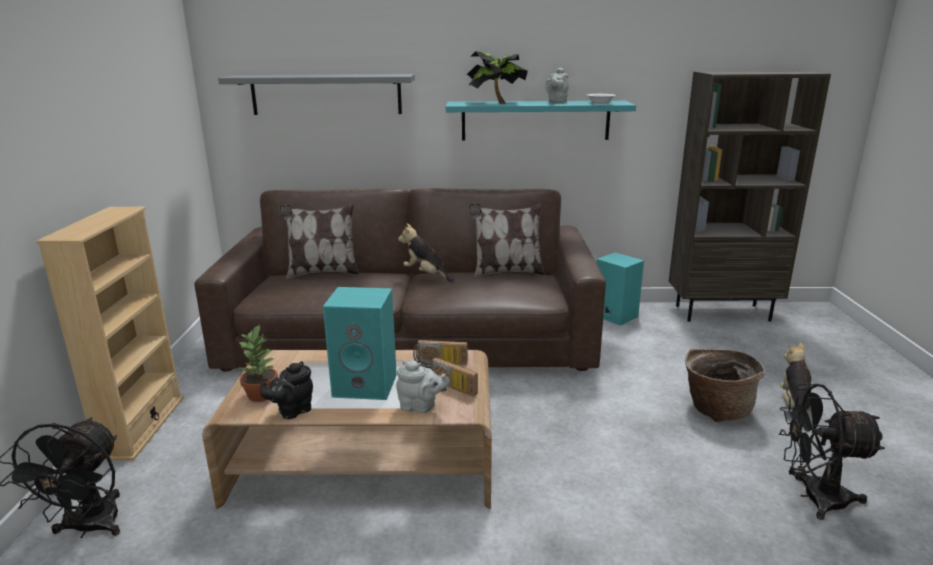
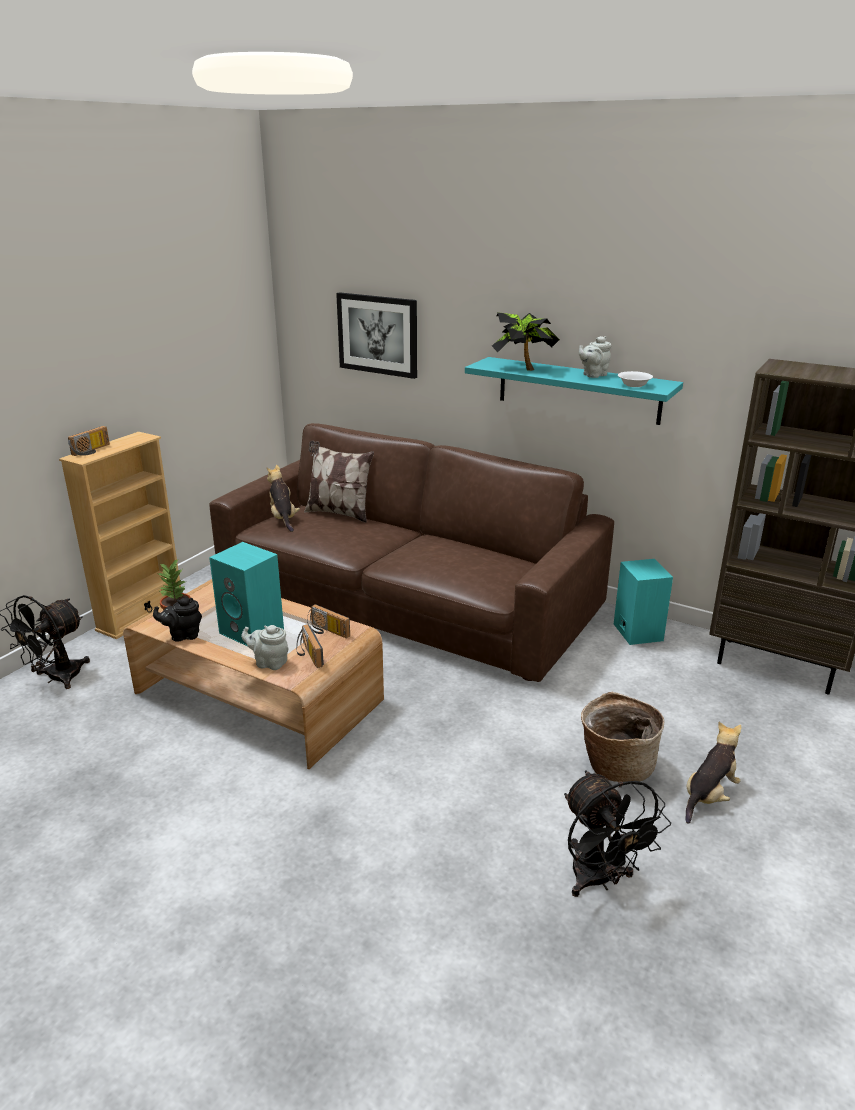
camera: 30 degrees right, 5 degrees up
(75, 228) = (92, 451): none -> radio
(326, 94) = (378, 334): grey shelf -> picture
(420, 407) = (269, 663): grey teapot -> grey teapot turned 150 degrees clockwise
(426, 275) = (419, 538): plush toy -> plush toy (283, 518)
(506, 272) = (502, 554): pillow -> none
(813, 497) = (599, 880): black fan -> black fan turned 150 degrees counterclockwise

